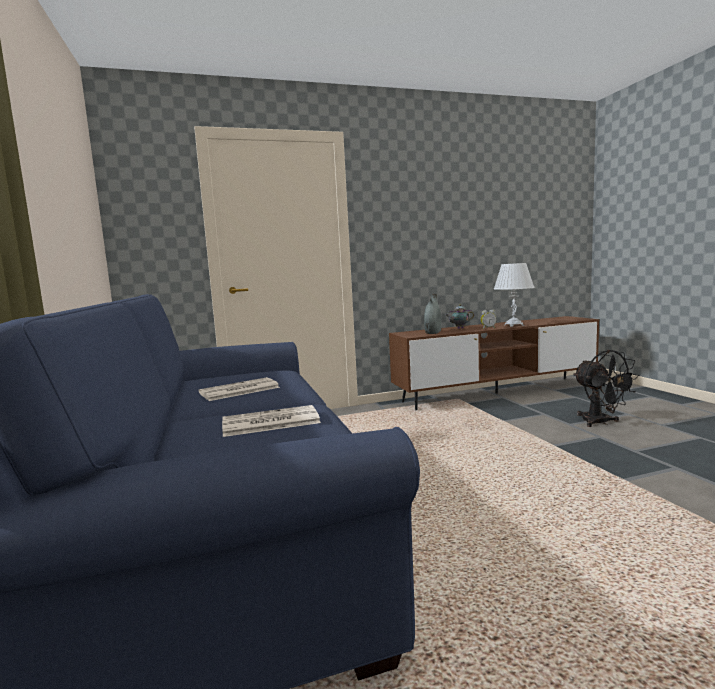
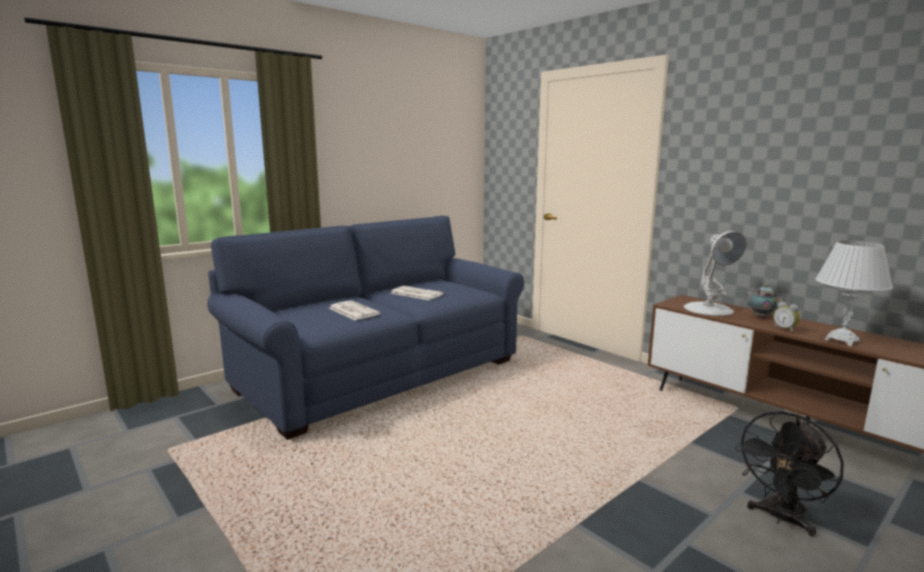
camera: 65 degrees right, 5 degrees up
(433, 332) = (709, 309): grey vase -> white table lamp

